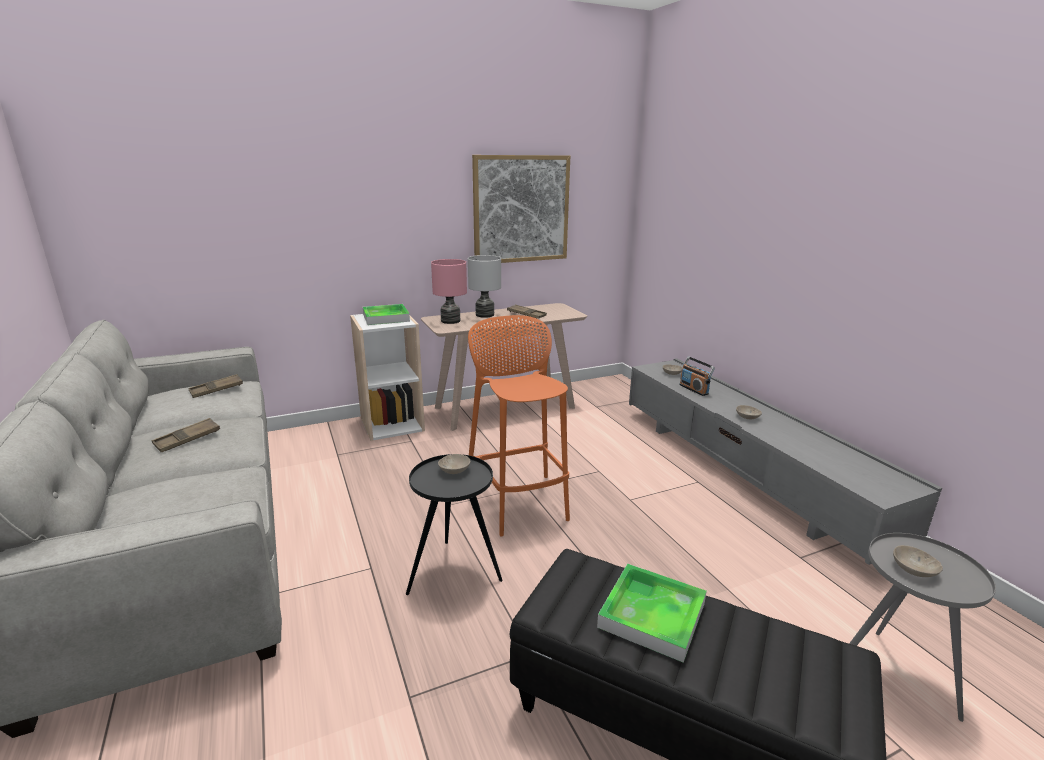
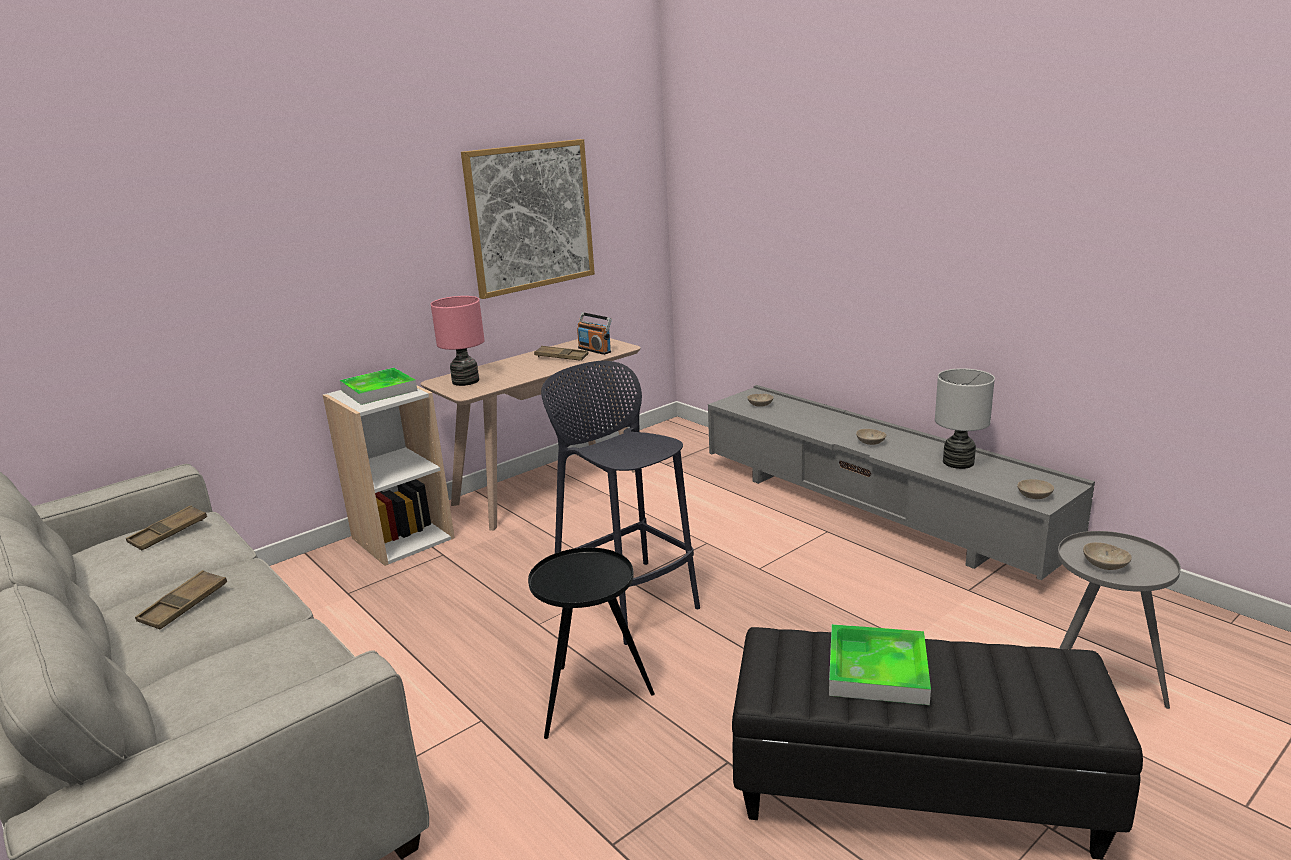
camera: 15 degrees left, 0 degrees up
(455, 471) = (580, 569): beige bowl -> beige bowl (1035, 496)
(485, 315) = (506, 366): grey table lamp -> grey table lamp (958, 462)
(519, 503) = (628, 601): orange stool -> grey stool
(694, 389) = (795, 420): radio -> radio (595, 350)

